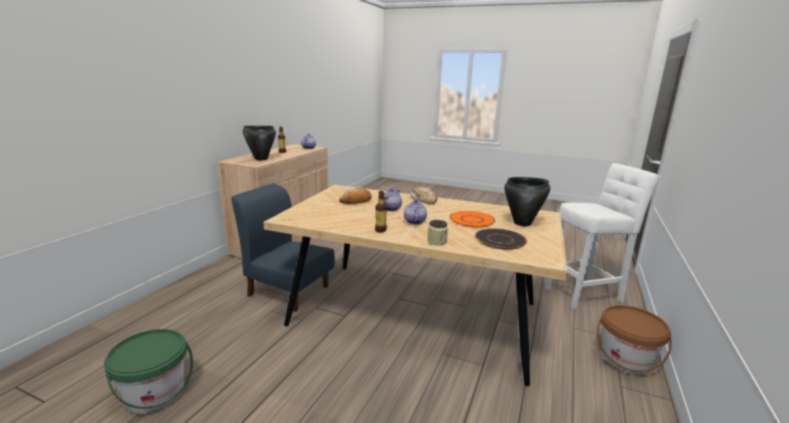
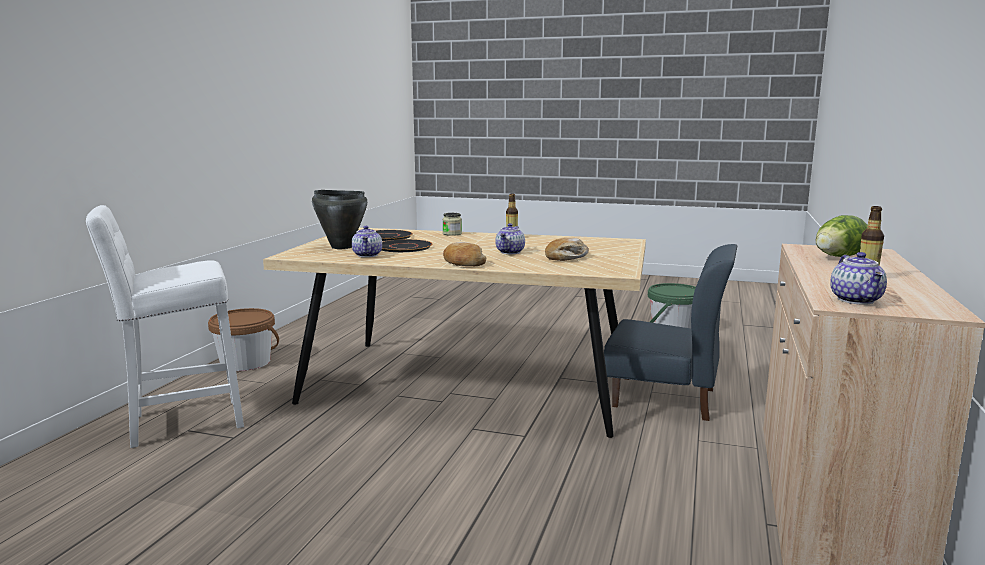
camera: 175 degrees right, 5 degrees down
(261, 159) = (837, 257): black cooking pot -> lettuce
(414, 221) = (476, 244): teapot -> teapot (368, 255)
(471, 220) = (404, 247): orange plate -> black plate

